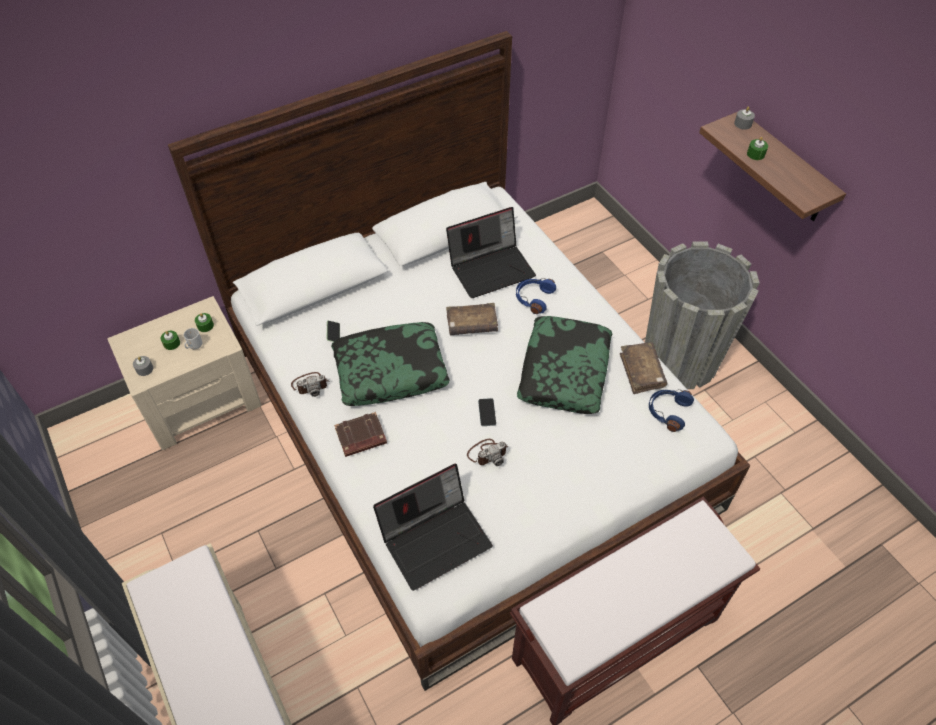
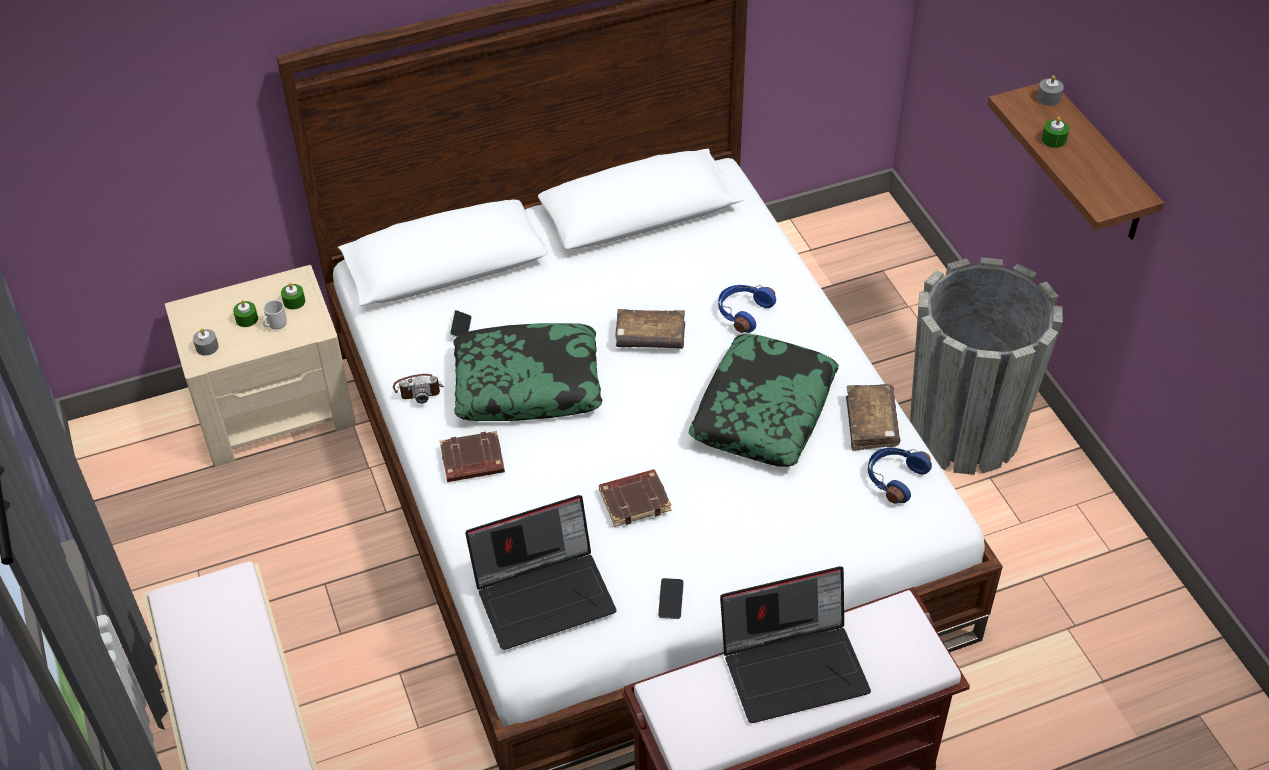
camera: 10 degrees right, 5 degrees down
(487, 412) = (646, 450): phone -> phone (671, 599)
(487, 453) = (635, 500): camera -> brown book
(491, 268) = (693, 266): laptop -> laptop (795, 665)

